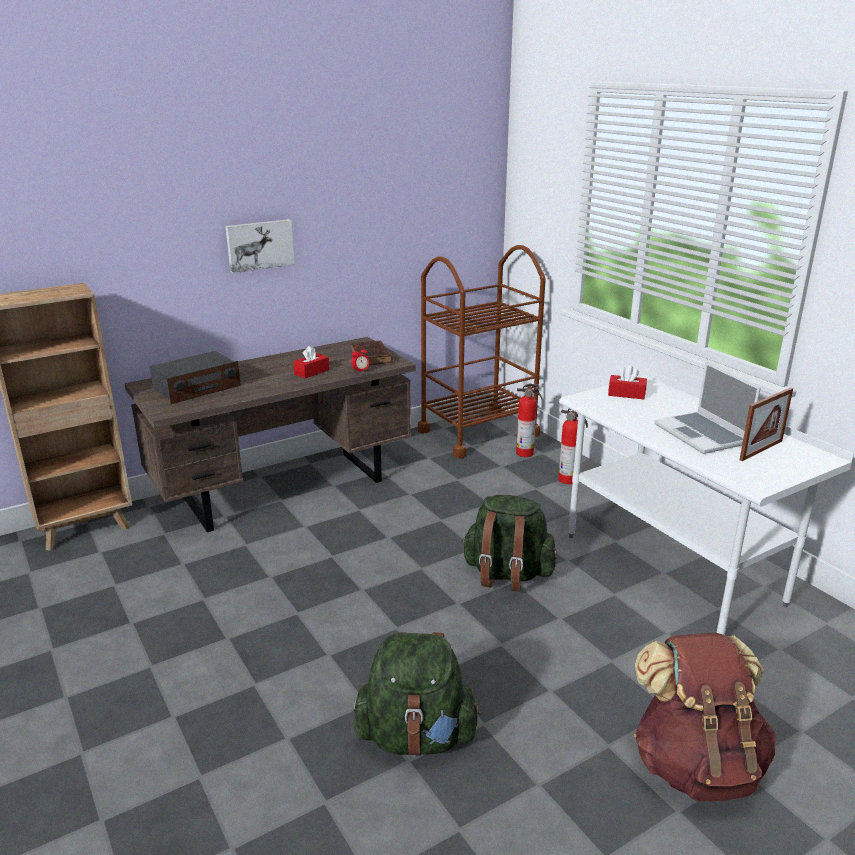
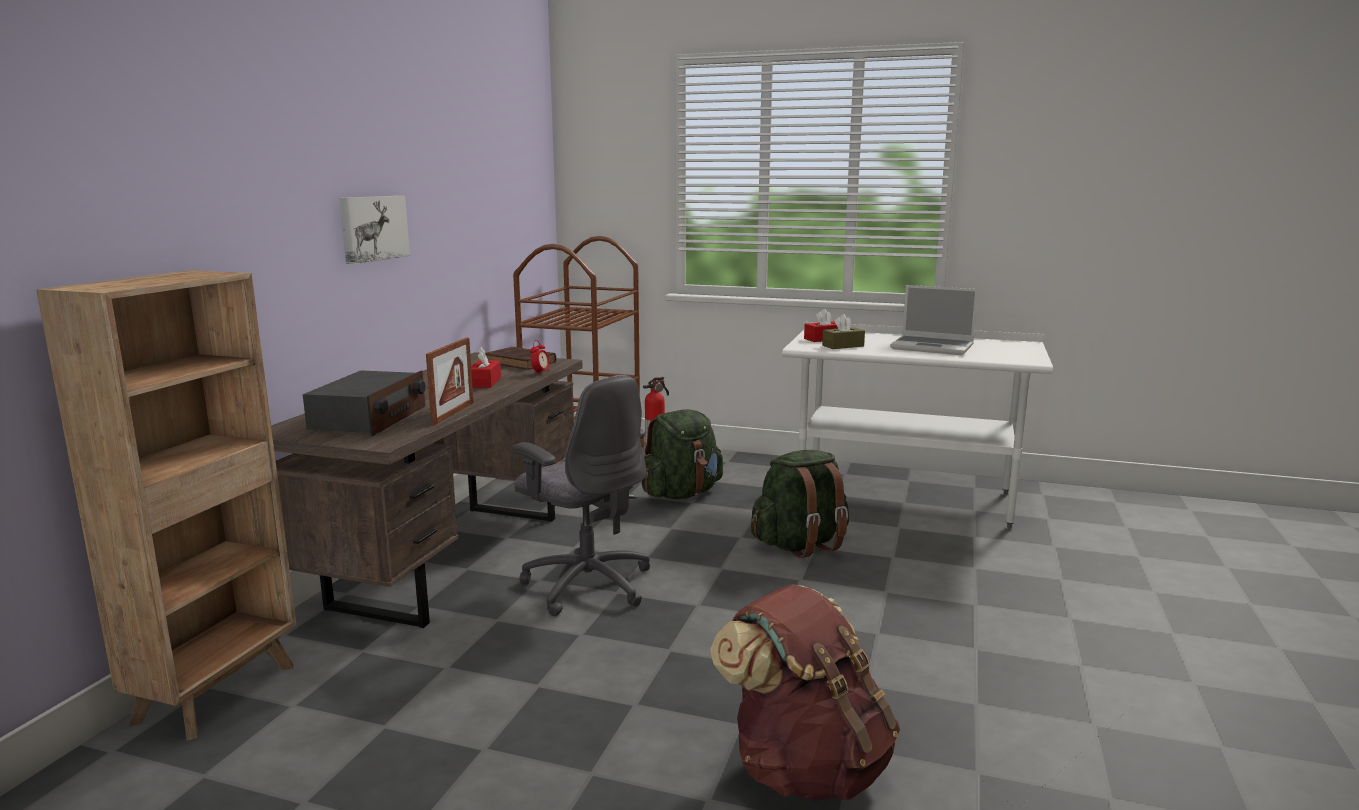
camera: 40 degrees left, 10 degrees down
(325, 542) = (587, 584): none -> grey office chair
(416, 737) = (949, 684): green backpack -> green backpack (682, 494)
(569, 480) = (727, 467): fire extinguisher -> none
(621, 408) = (843, 346): none -> brown tissue box
(696, 764) = (1130, 601): brown backpack -> brown backpack (805, 767)
(761, 450) = (986, 347): picture frame -> picture frame (453, 413)

